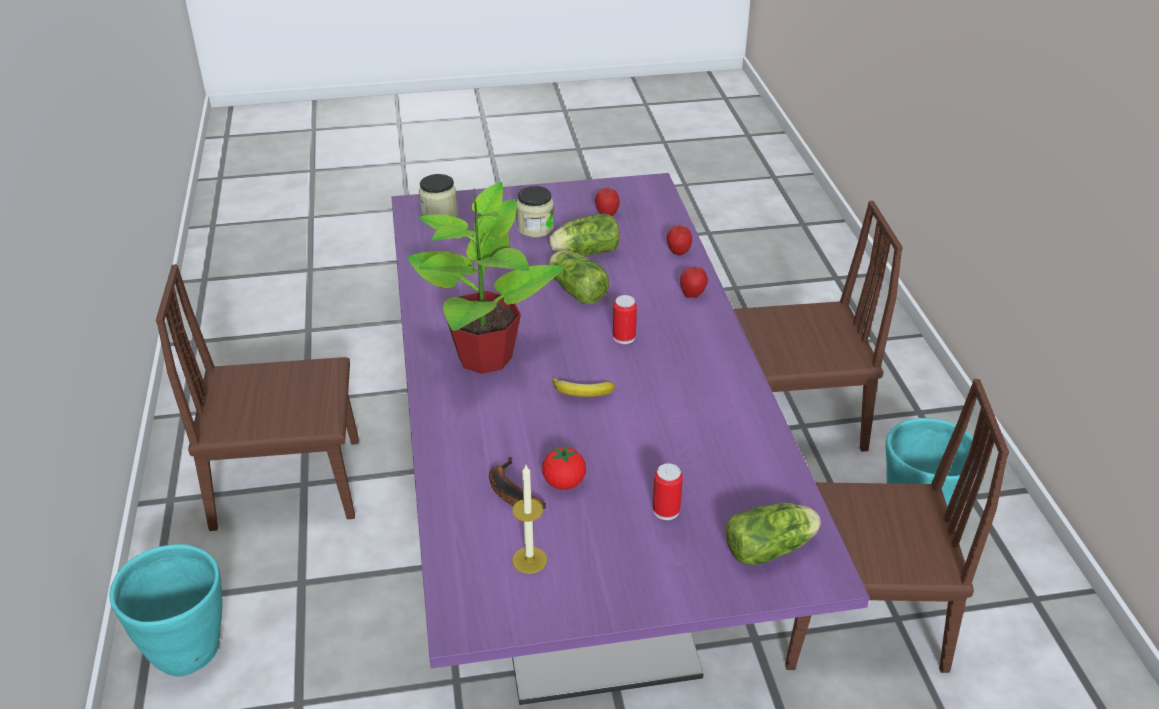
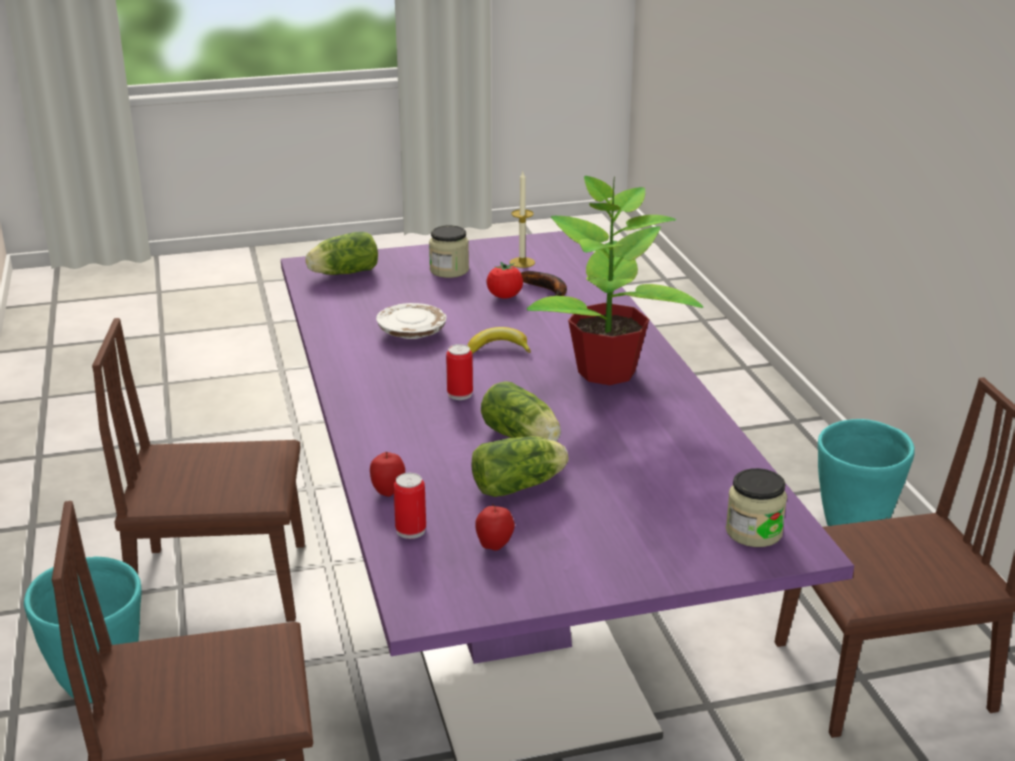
camera: 175 degrees right, 10 degrees down
(535, 228) = (599, 518): jar -> jar (449, 270)
(666, 510) = (420, 286): can -> can (411, 530)
(672, 424) = (411, 332): none -> white plate
(692, 295) = (376, 439): apple -> none

